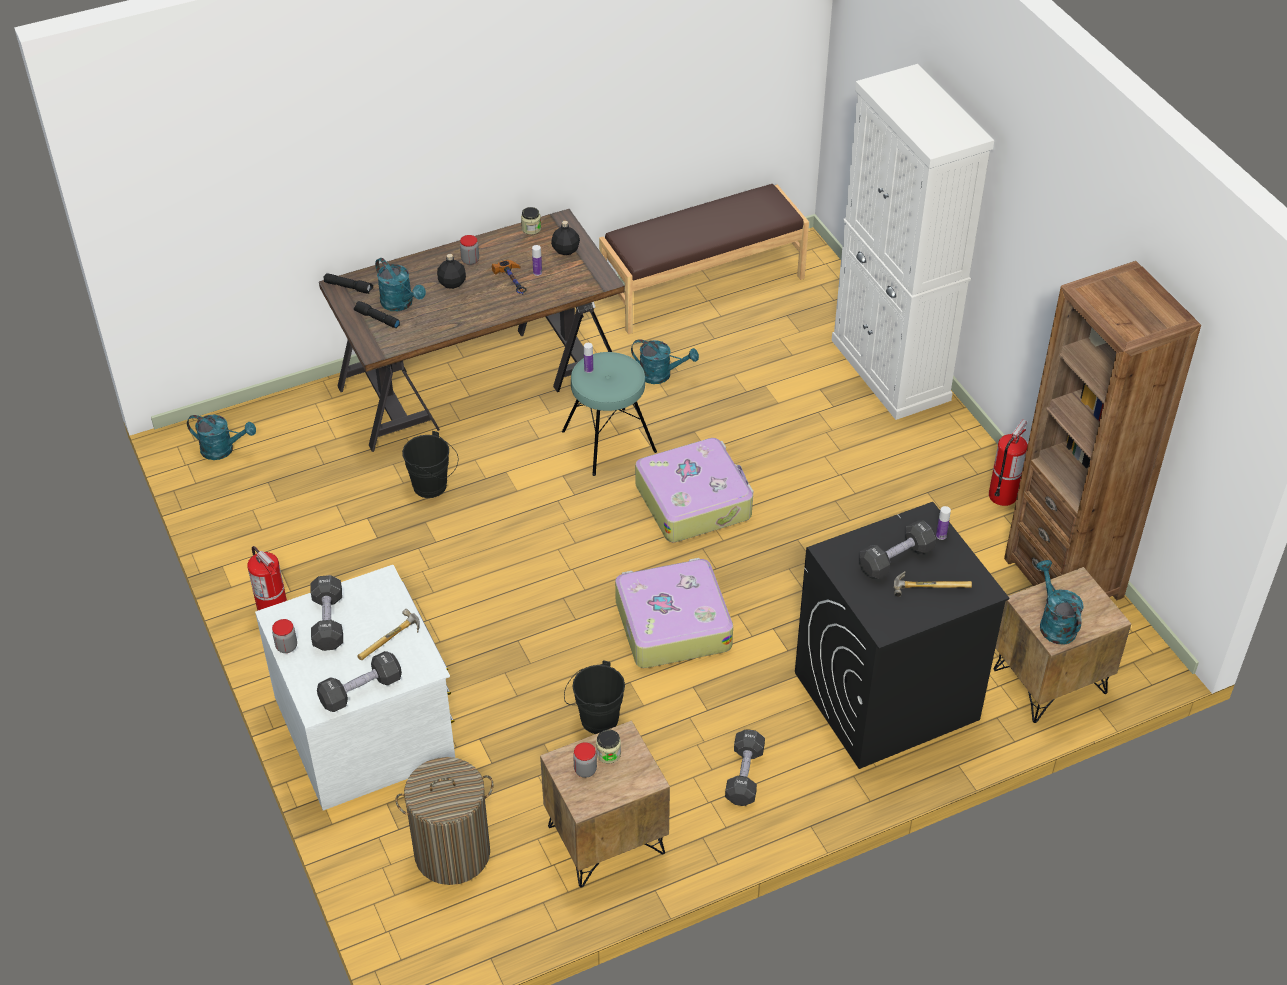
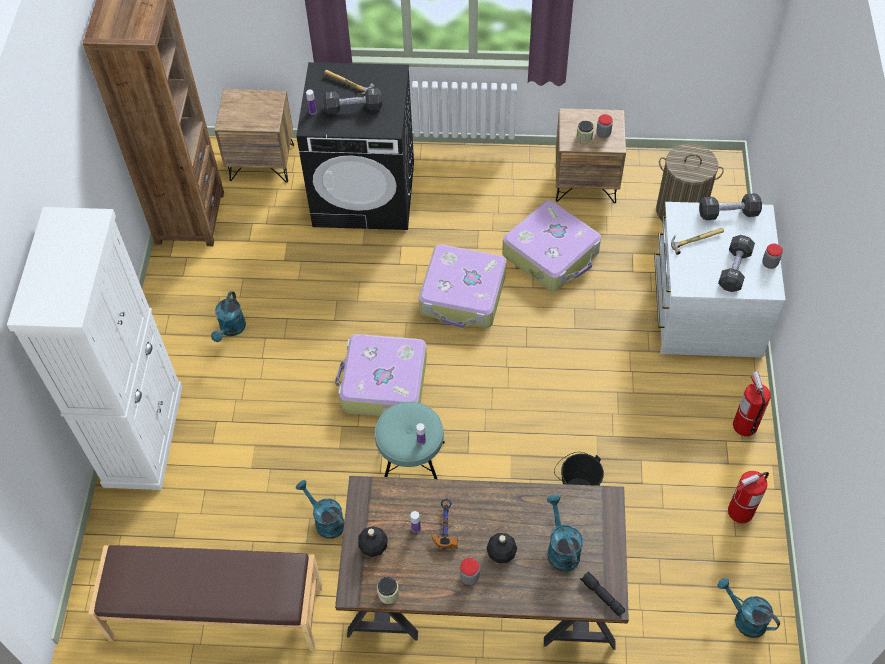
camera: 150 degrees left, 10 degrees up
(377, 319) = (591, 539): black flashlight -> none
(595, 718) = (551, 254): black bucket -> suitcase
(744, 775) = (482, 184): black dumbbell -> none
(1002, 495) = (168, 290): fire extinguisher -> fire extinguisher (740, 512)
(1054, 623) = (266, 105): turquoise watering can -> turquoise watering can (231, 330)

